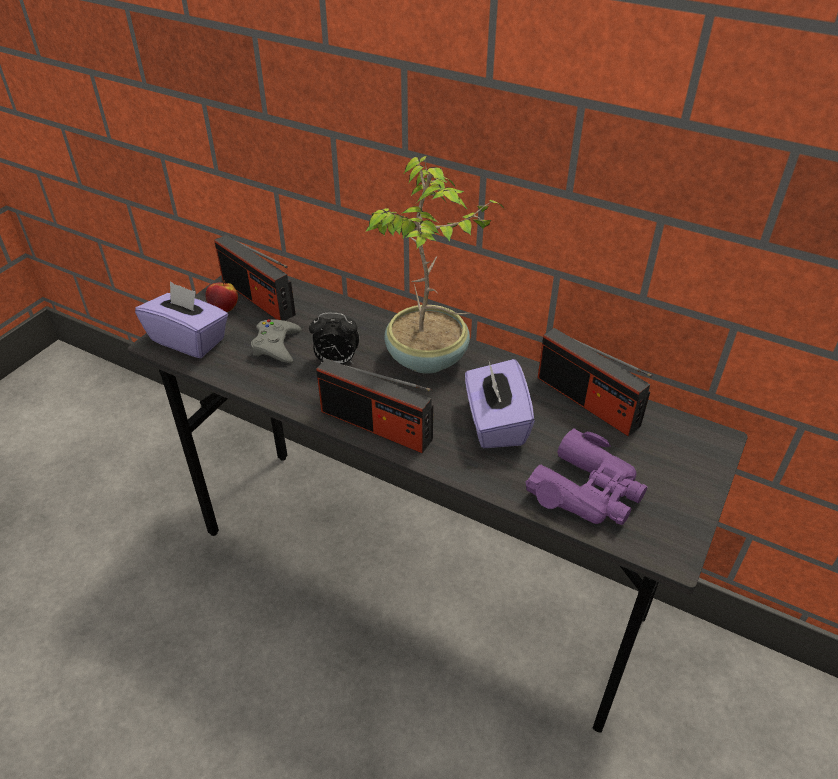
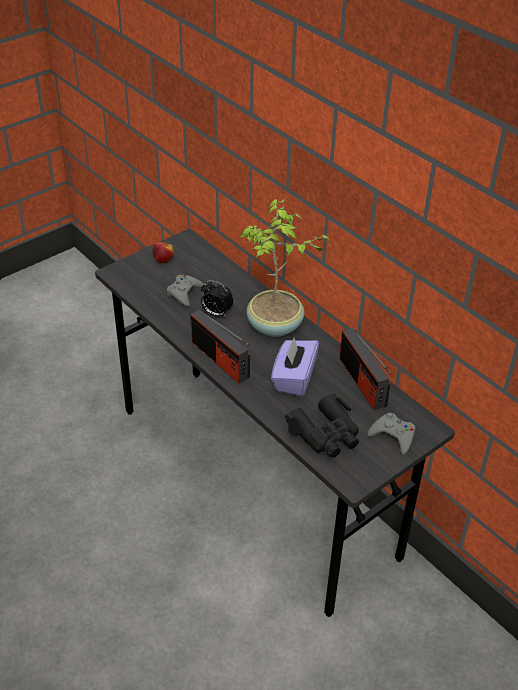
camera: 20 degrees right, 0 degrees up
(189, 339) = (133, 275): purple tissue box -> none
(258, 297) = (188, 258): radio -> none
(587, 491) = (326, 434): purple binoculars -> black binoculars
(676, 465) = (393, 436): none -> grey game controller

